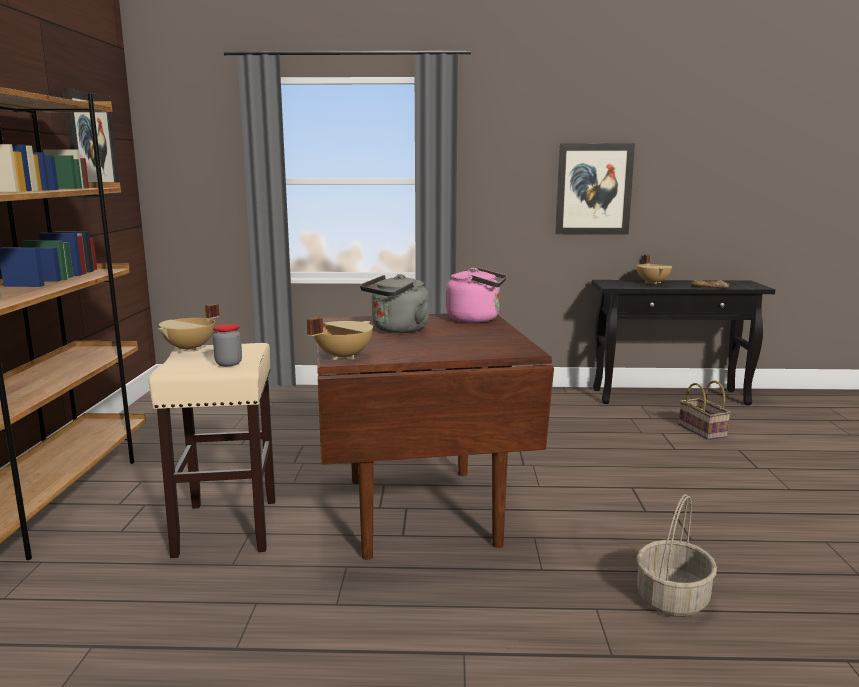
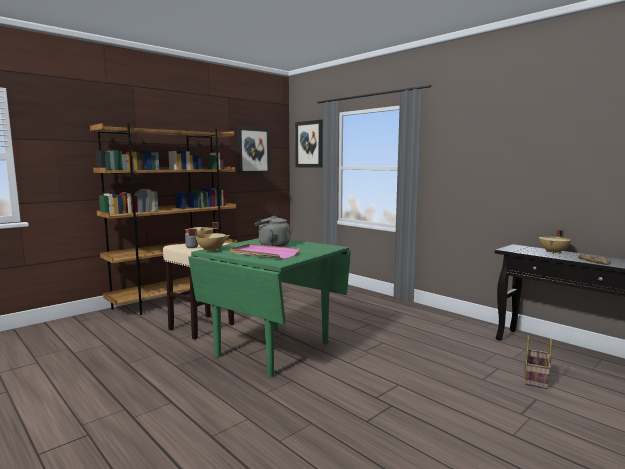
camera: 45 degrees right, 5 degrees down
(422, 510) = (274, 349): brown dining table -> green dining table
(447, 344) = (263, 254): none -> pink tray
(476, 319) = (323, 248): pink kettle -> none
(593, 189) = (517, 175): picture -> picture (309, 144)
(672, 598) = (289, 435): basket -> none

